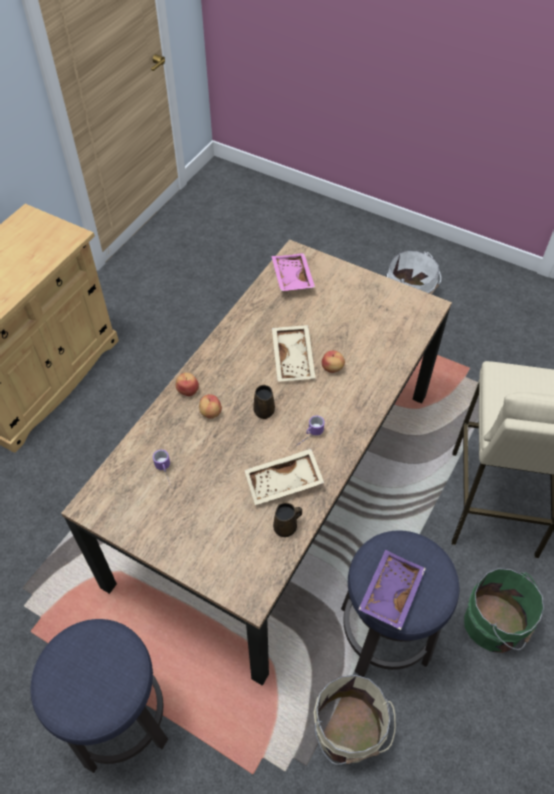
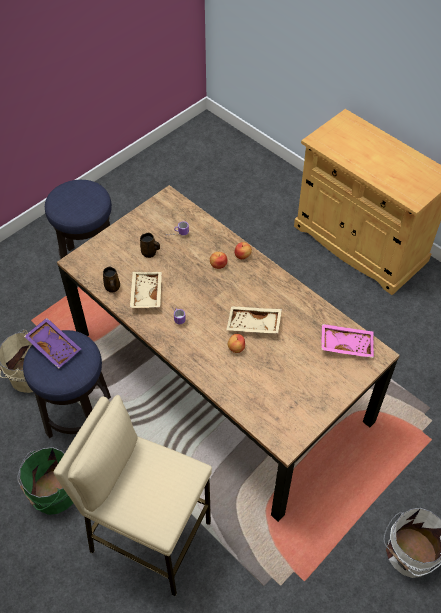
camera: 105 degrees right, 0 degrees up
(264, 410) = (210, 295): brown mug -> brown mug (150, 253)

